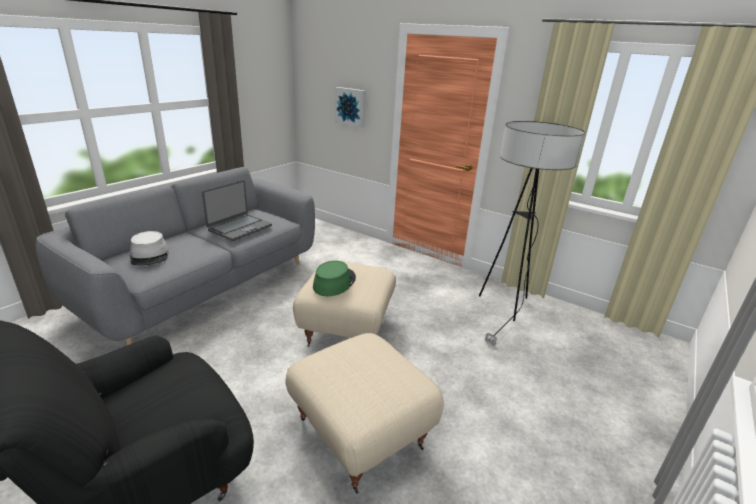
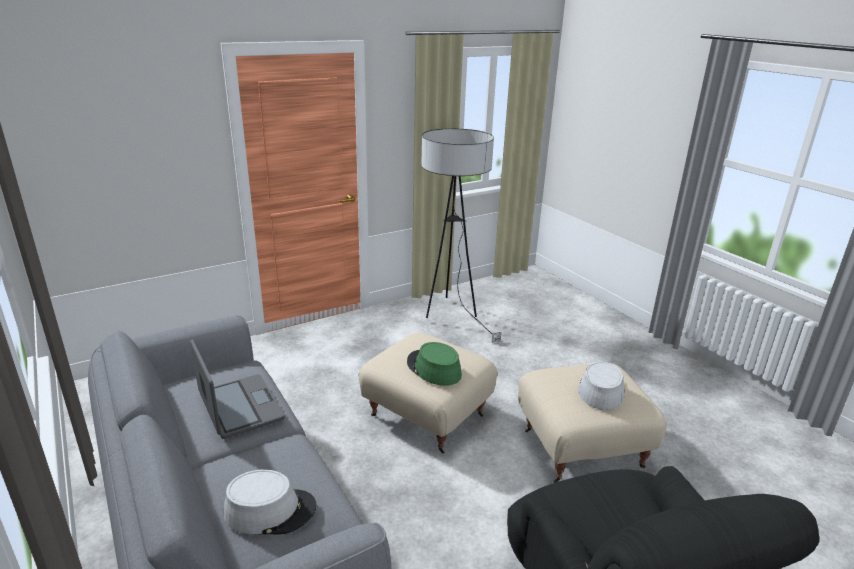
camera: 65 degrees left, 0 degrees up
(351, 106) = (153, 173): picture -> none
(363, 377) = (601, 389): none -> grey hat

